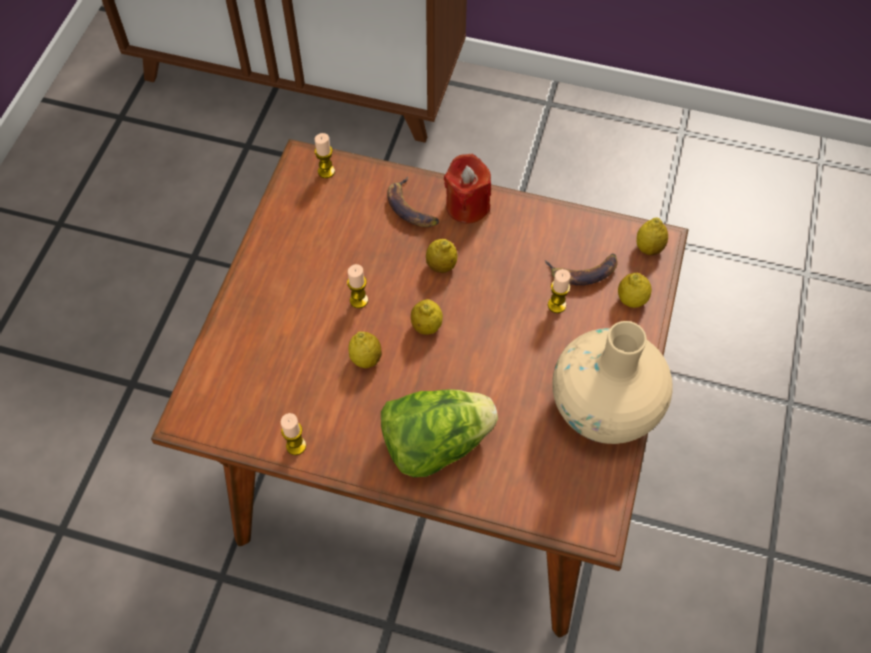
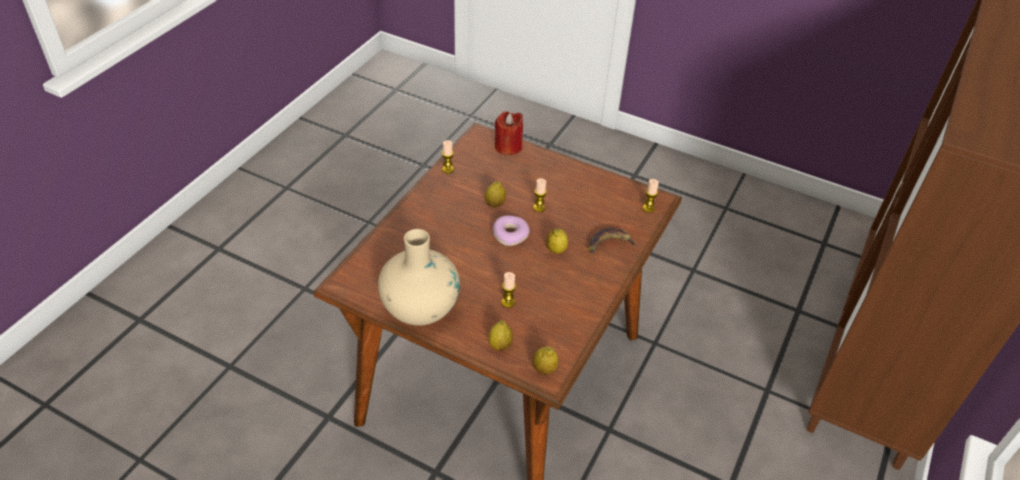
camera: 100 degrees right, 15 degrees down
(426, 326) = (510, 235): lemon -> donut
(435, 443) = (427, 224): lettuce -> none
(467, 206) = (605, 273): red candle -> red candle (508, 147)
(583, 271) = (532, 324): banana -> none

